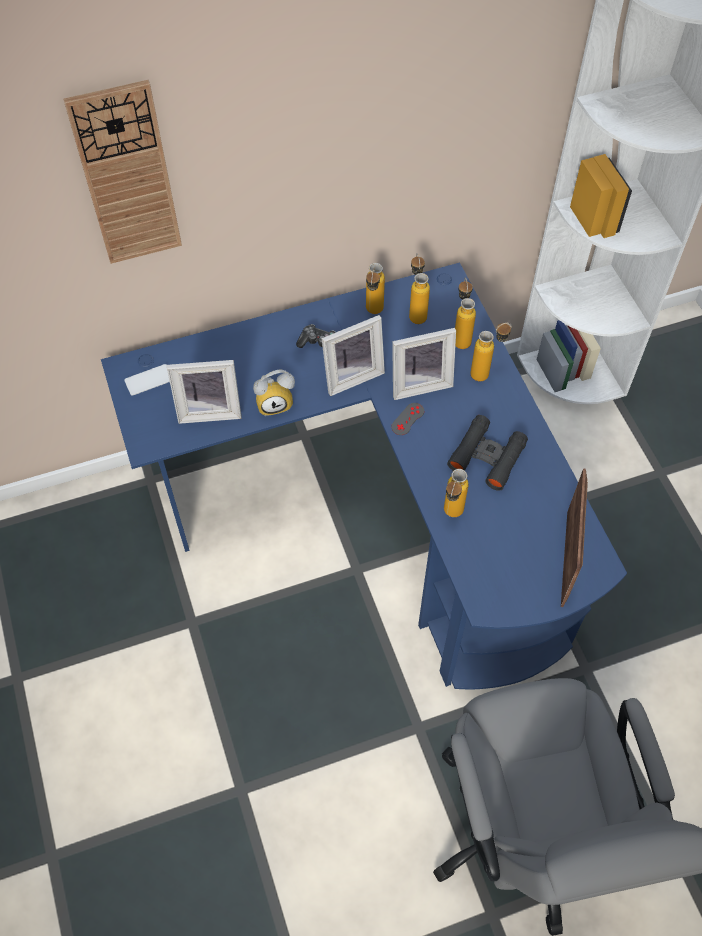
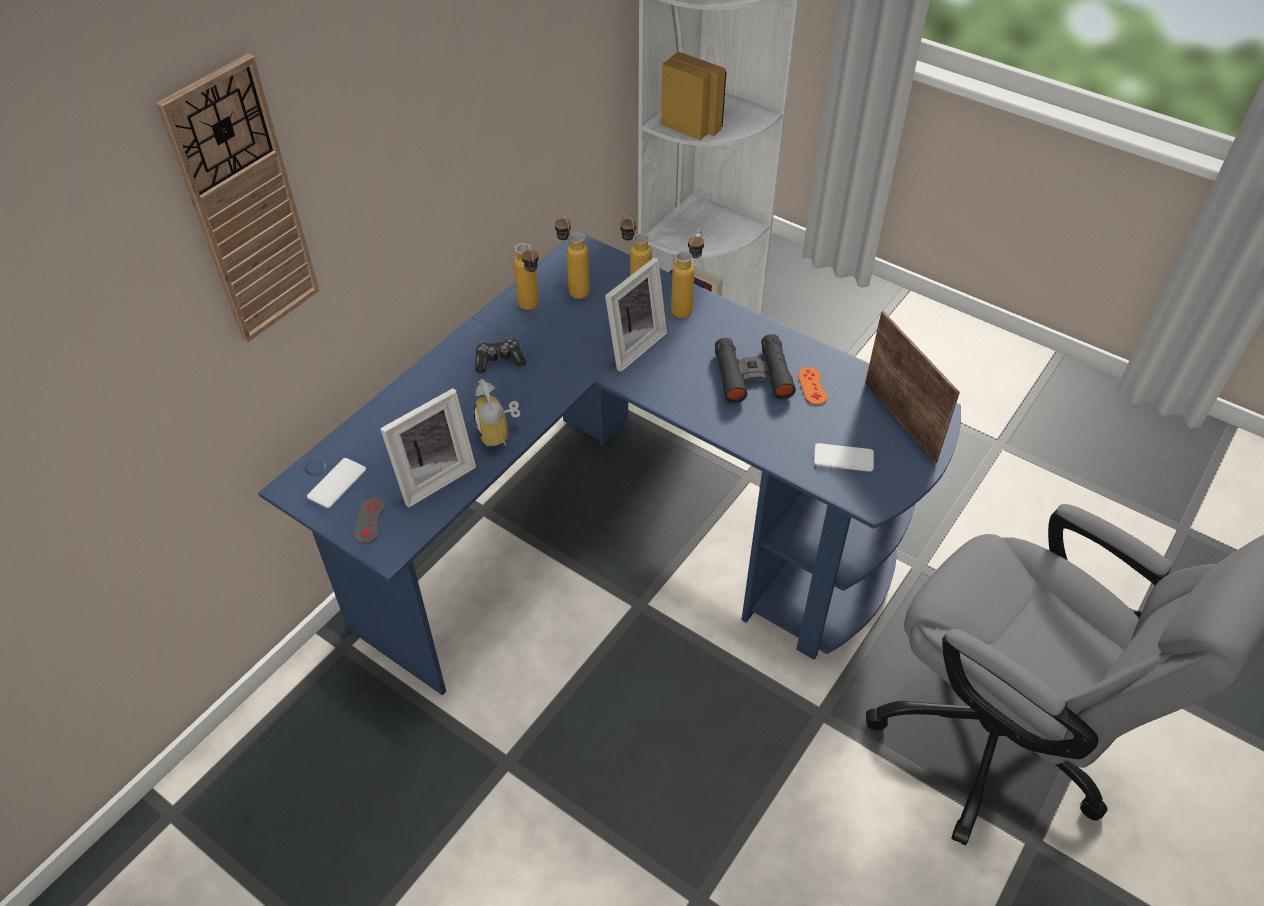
camera: 35 degrees left, 10 degrees down
(275, 402) = (500, 434): alarm clock -> alarm clock turned 120 degrees clockwise
(351, 375) = (557, 371): picture frame -> none
(408, 419) = (649, 381): grey game controller -> grey game controller (369, 520)
(451, 516) = (767, 442): bottle -> none
(495, 561) = (843, 458): none -> phone
(524, 491) = (812, 386): none -> orange game controller

